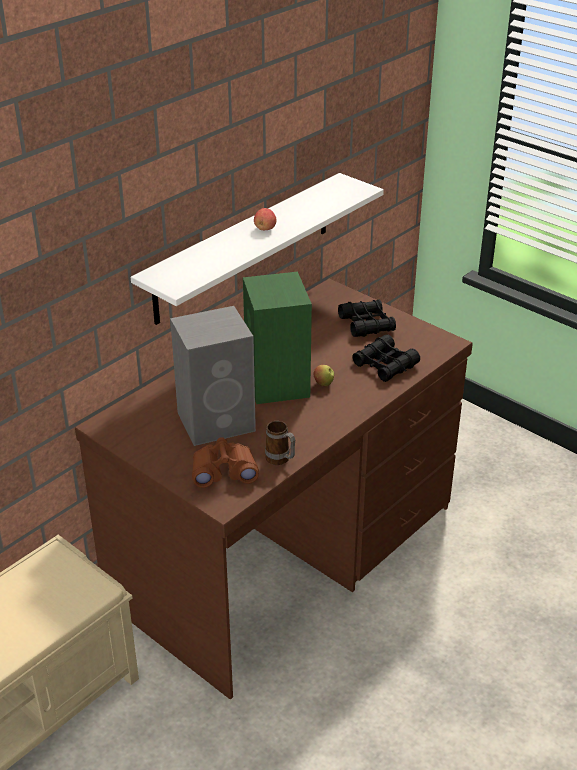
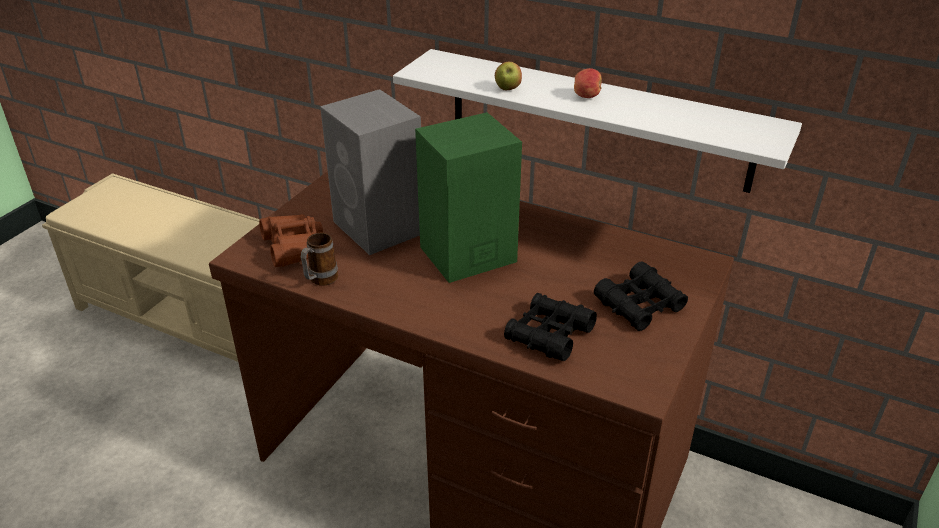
camera: 75 degrees right, 0 degrees up
(323, 384) = (481, 289): apple -> apple (507, 89)

